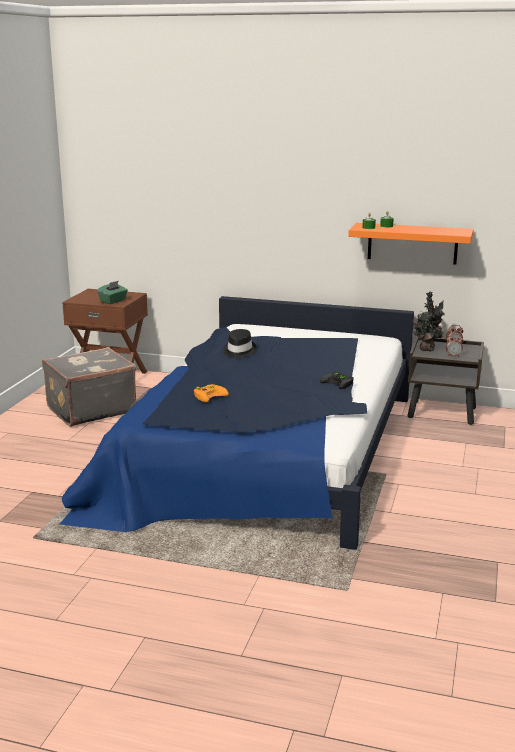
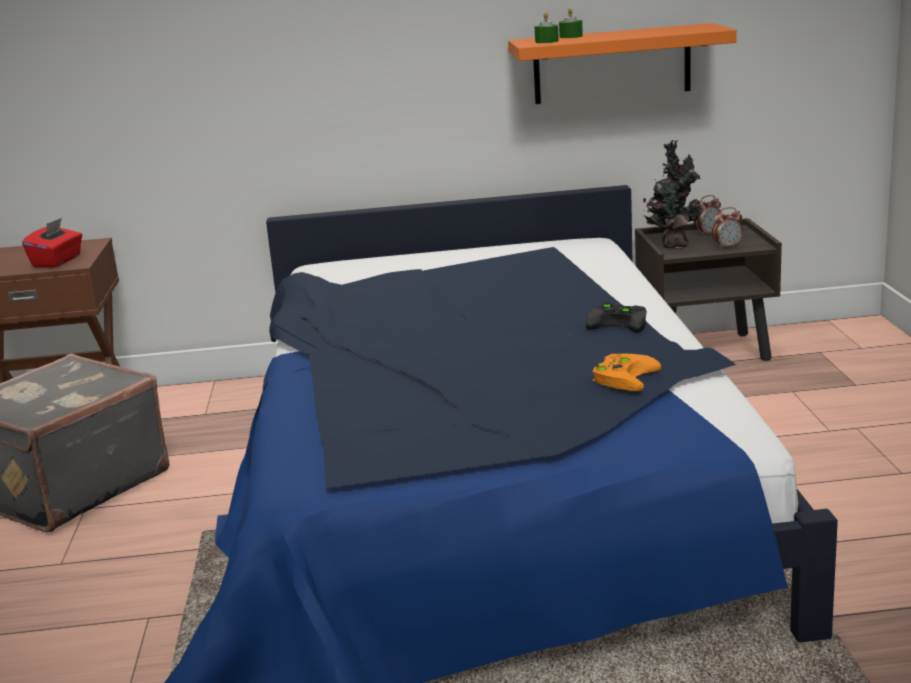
camera: 20 degrees left, 0 degrees up
(113, 301) = (57, 261): green tissue box -> red tissue box
(210, 395) = (412, 394): orange game controller -> orange game controller (623, 376)
(238, 351) = (374, 305): black hat -> none

